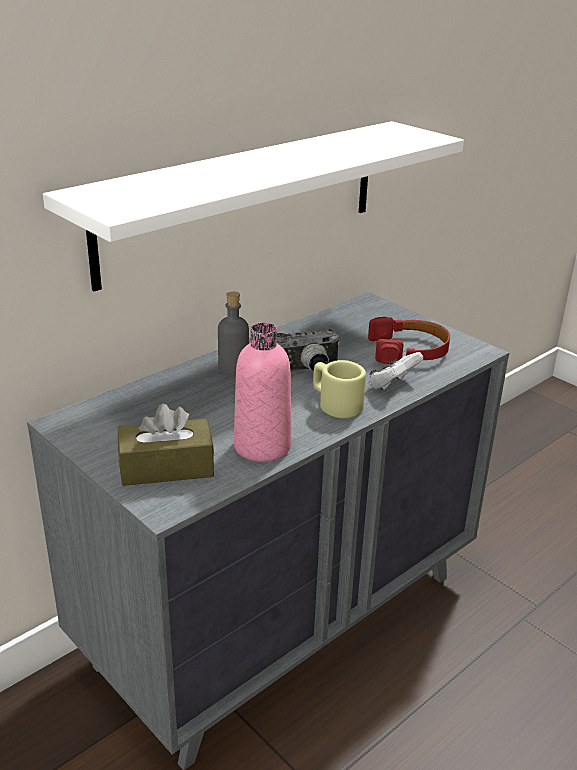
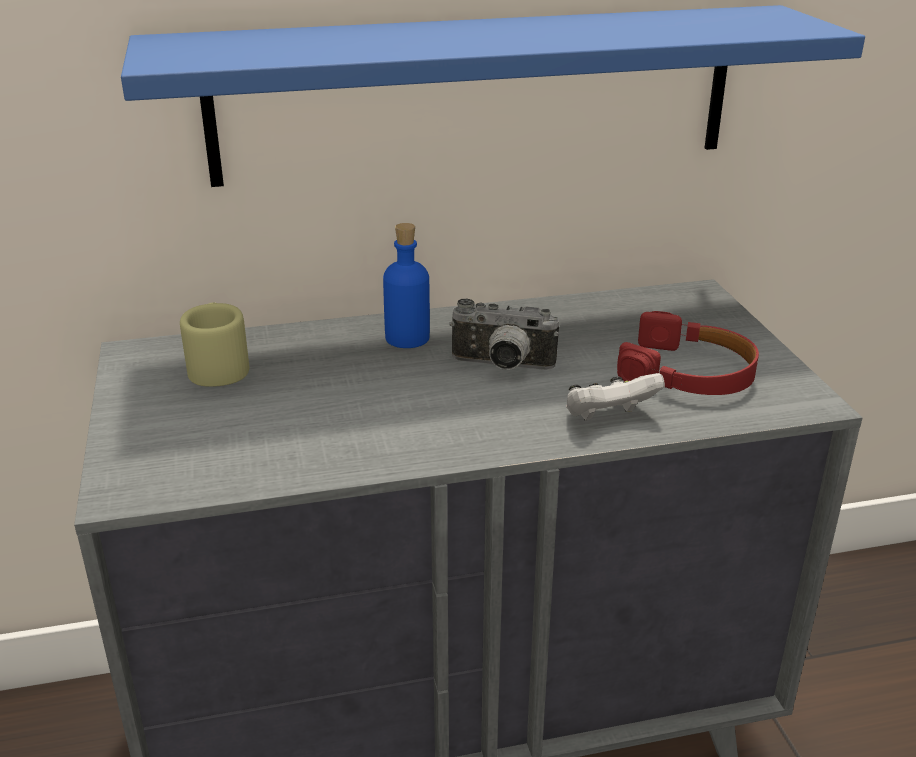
camera: 30 degrees right, 0 degrees up
(166, 467) = (182, 442): brown tissue box -> none
(233, 368) = (407, 338): grey bottle -> blue bottle
(244, 199) = (476, 94): white shelf -> blue shelf
(262, 447) = (328, 451): pink bottle -> none
(335, 404) = (492, 421): beige mug -> beige mug (218, 366)

